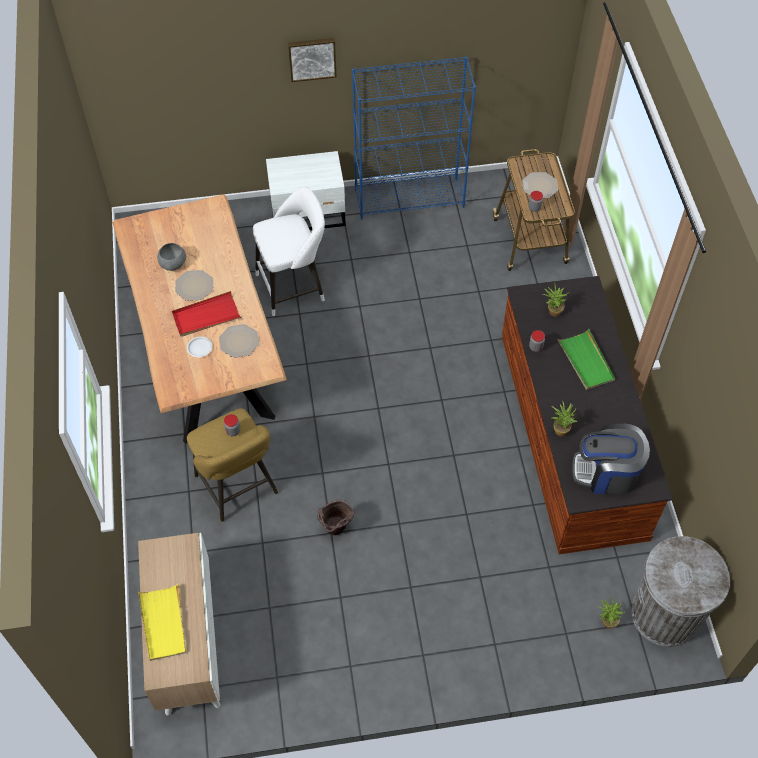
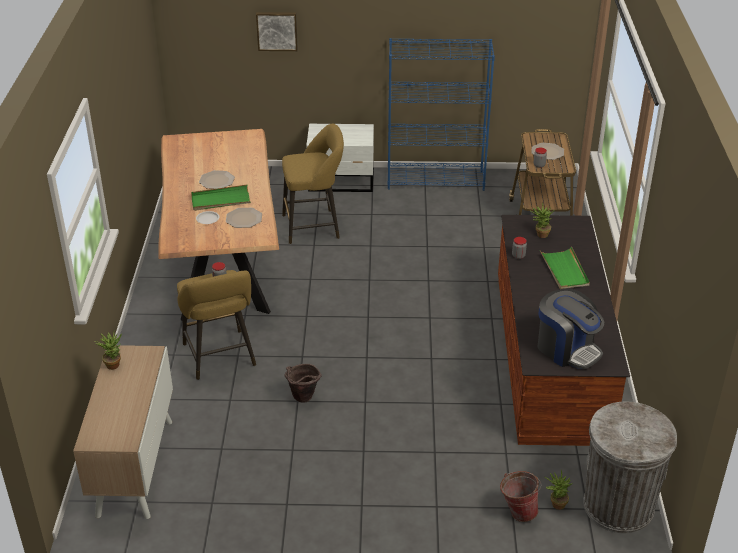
camera: 10 degrees right, 20 degrees down
(163, 623) = (109, 405): yellow tray -> none
(172, 264) = (203, 165): grey bowl -> none
(206, 316) = (220, 200): red tray -> green tray
(294, 286) = (314, 226): white stool -> yellow stool
(312, 58) = (356, 25): picture -> picture (277, 30)
(560, 428) = (529, 313): potted plant -> potted plant (113, 363)
(572, 636) = (517, 511): none -> bucket
(606, 472) = (567, 349): coffee machine -> coffee machine turned 150 degrees counterclockwise

